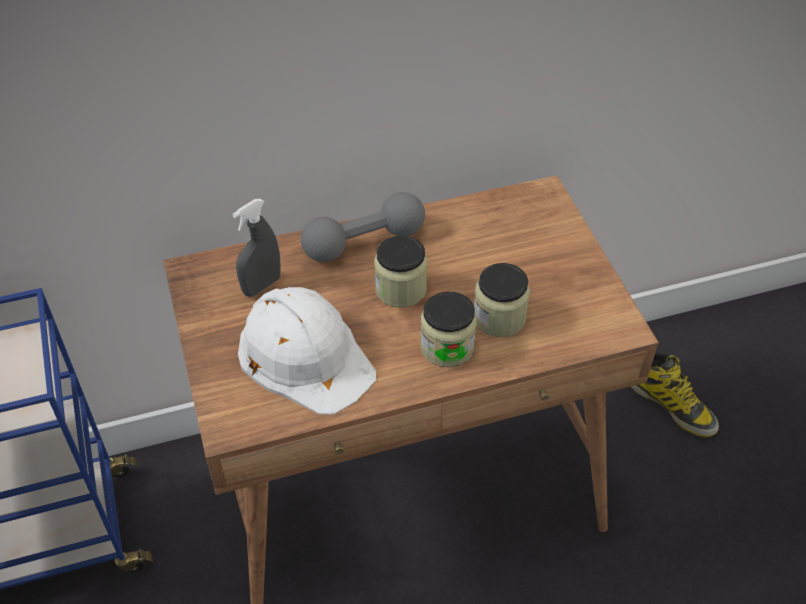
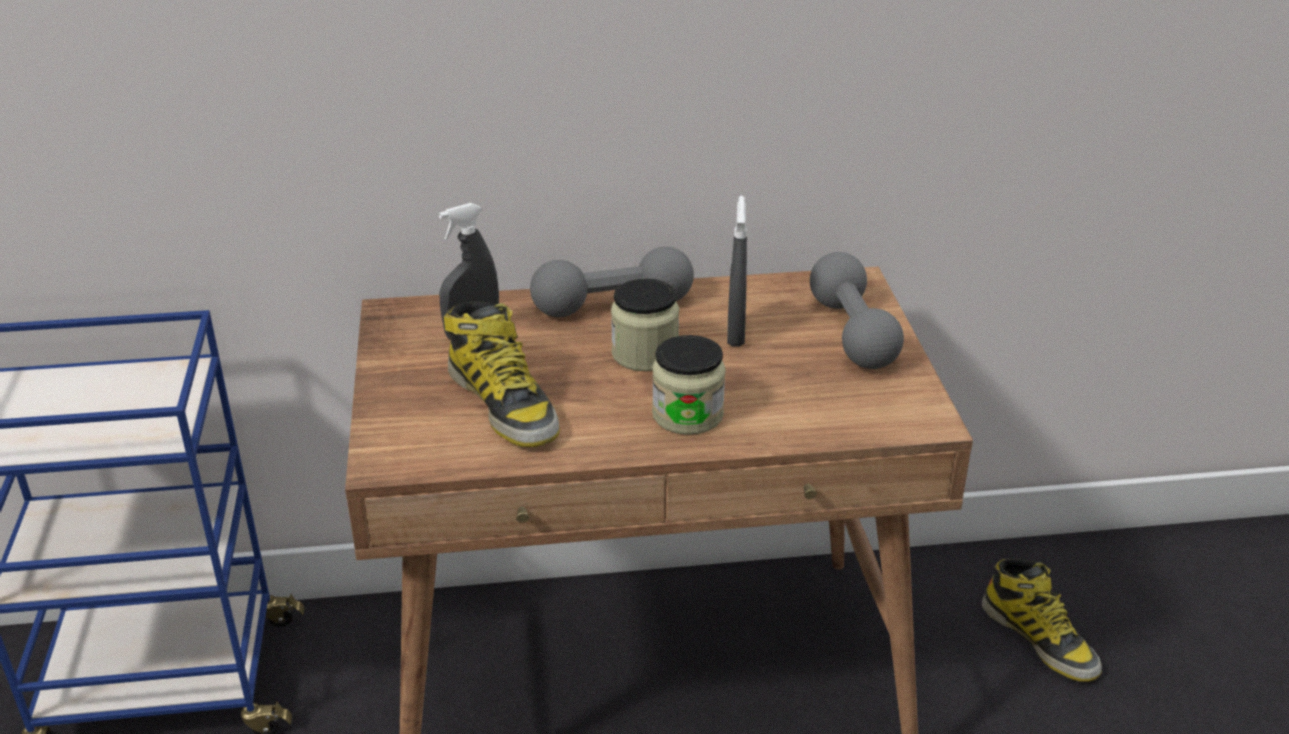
camera: 10 degrees right, 15 degrees down
(305, 355) = (504, 403): white hard hat -> boot
(464, 259) = (735, 334): none -> grey spray bottle
(499, 318) = (764, 394): jar -> none
(551, 247) = (852, 333): none -> grey dumbbell

